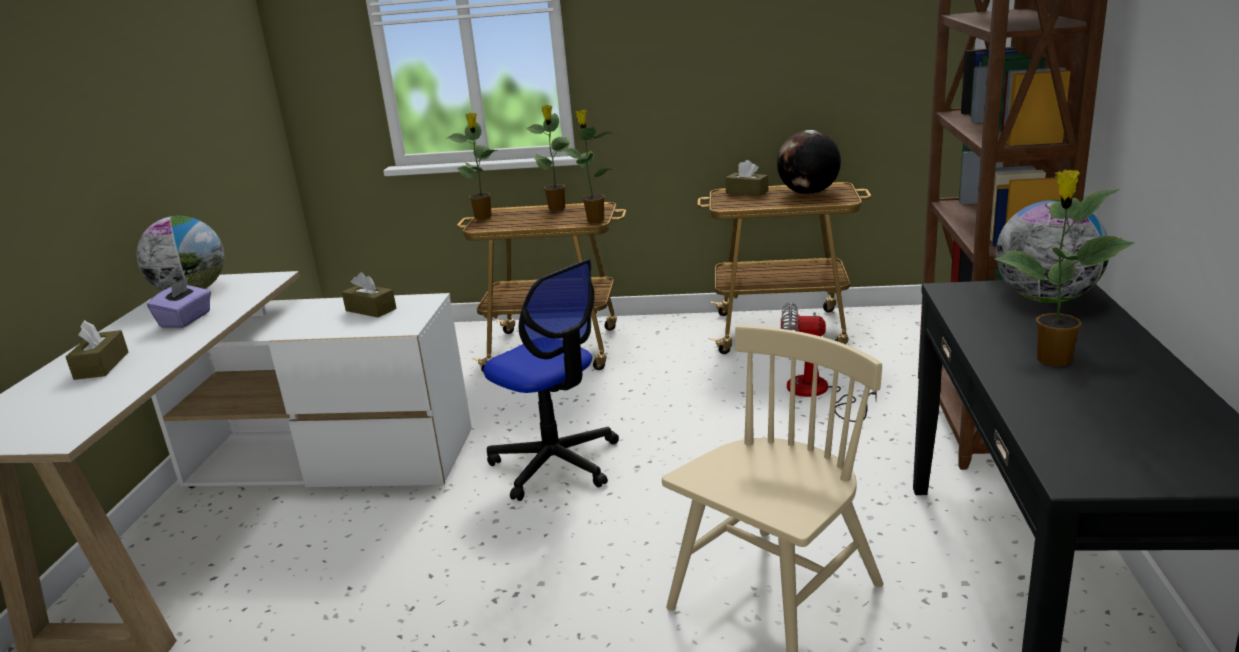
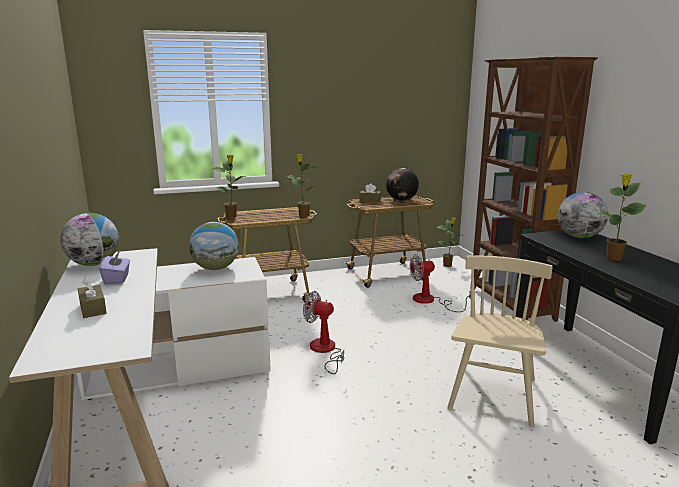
camera: 25 degrees left, 5 degrees down
(371, 310) = (216, 268): brown tissue box -> globe
(555, 463) = (325, 351): office chair -> fan
(557, 208) = (272, 211): potted plant -> potted plant (447, 265)

